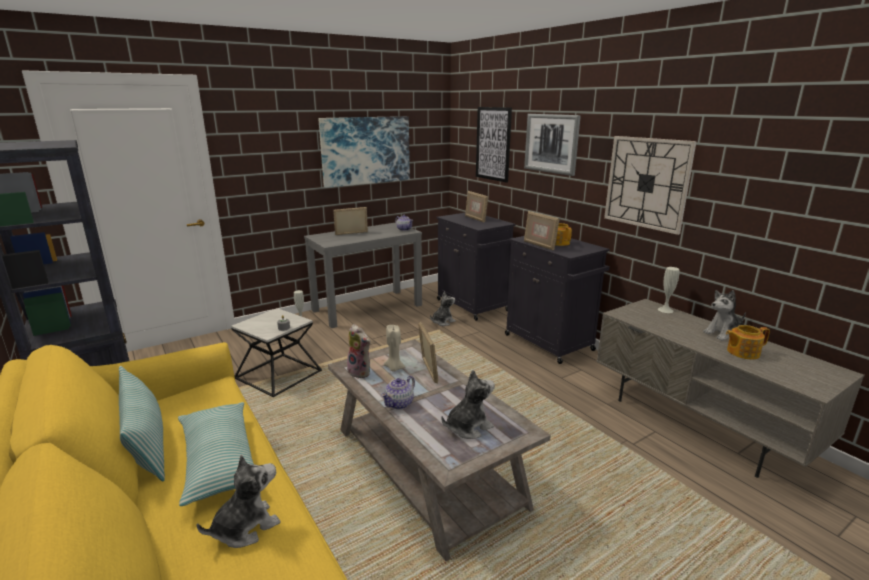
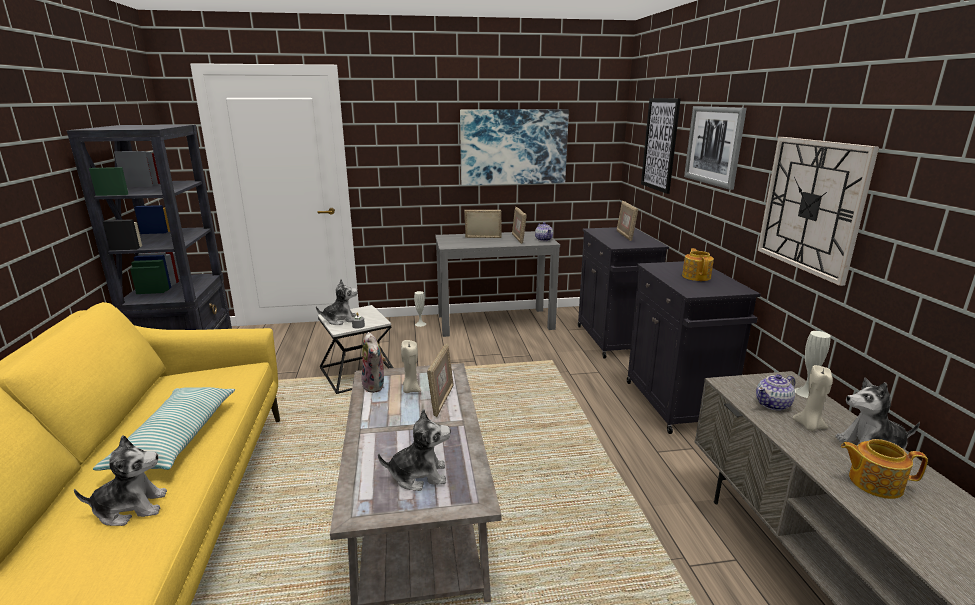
camera: 25 degrees right, 0 degrees up
(147, 444) = (146, 408): pillow -> none
(399, 403) = (377, 429): teapot -> teapot (773, 404)
(442, 322) = (563, 352): plush toy -> plush toy (340, 320)
(539, 245) = (664, 276): picture frame -> picture frame (518, 239)
(685, 329) = (809, 426): none -> beige candle

